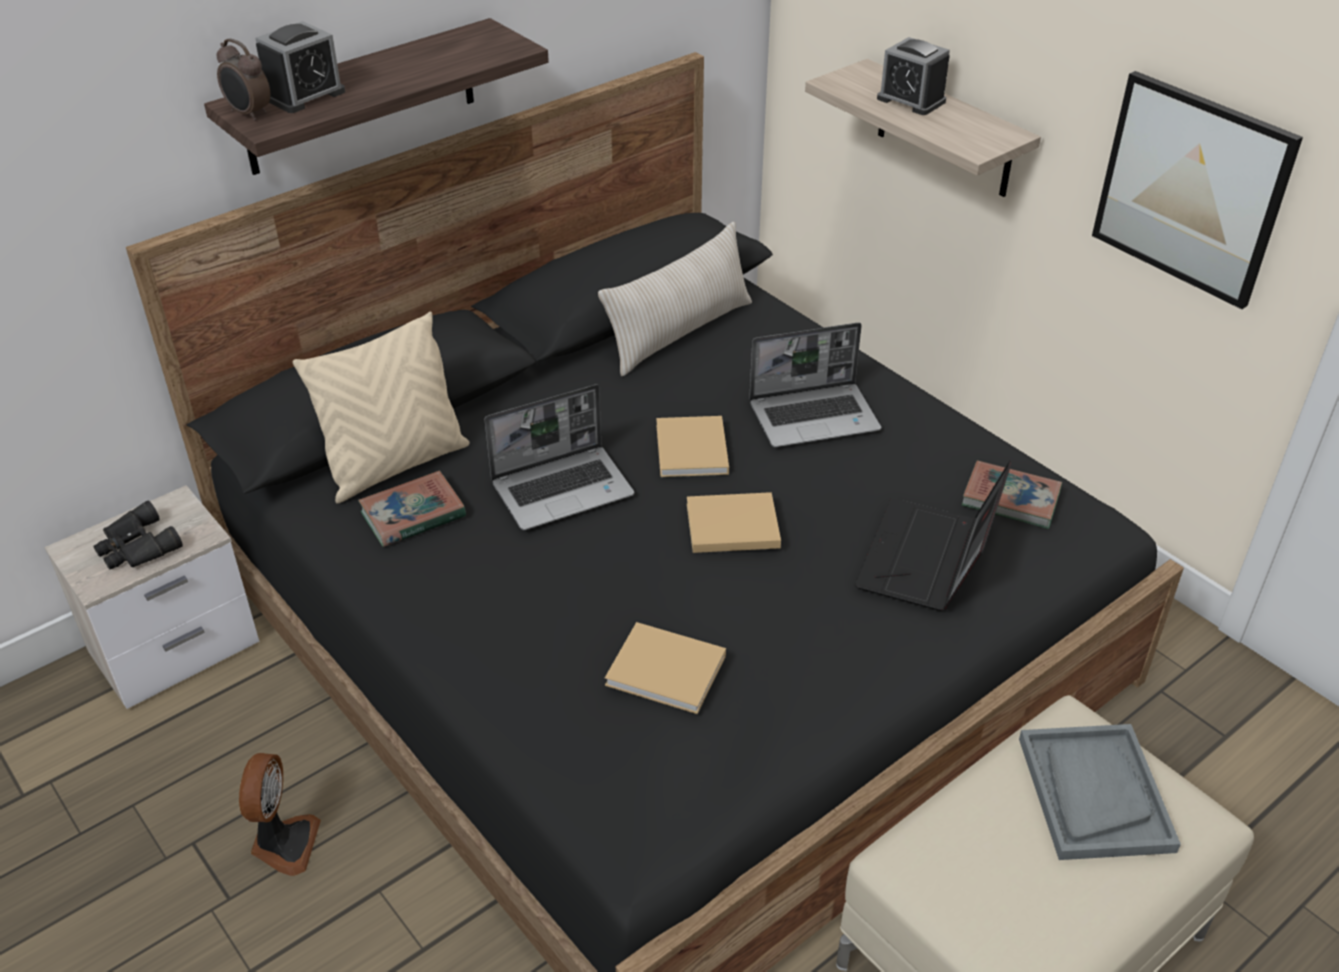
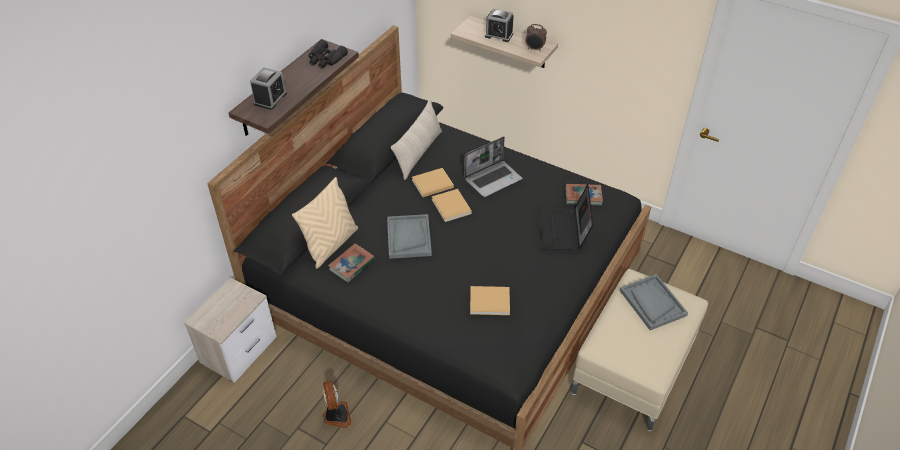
camera: 20 degrees left, 5 degrees up
(136, 547) = (226, 311): black binoculars -> black binoculars (325, 59)
(249, 114) = (253, 114): alarm clock -> alarm clock (534, 49)
(563, 489) = (408, 237): laptop -> grey tray
(729, 526) = (483, 236): beige book -> beige book (431, 184)
(1191, 188) = (626, 59): picture -> none

